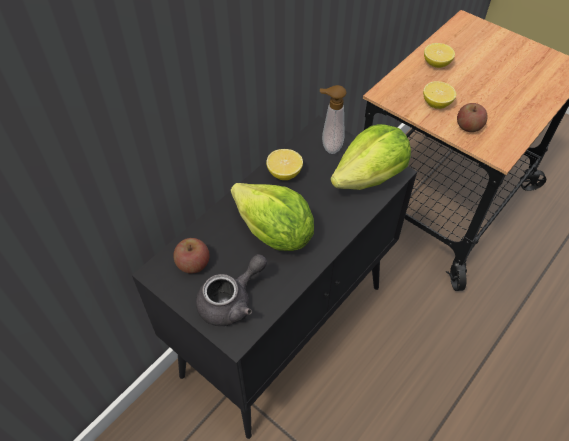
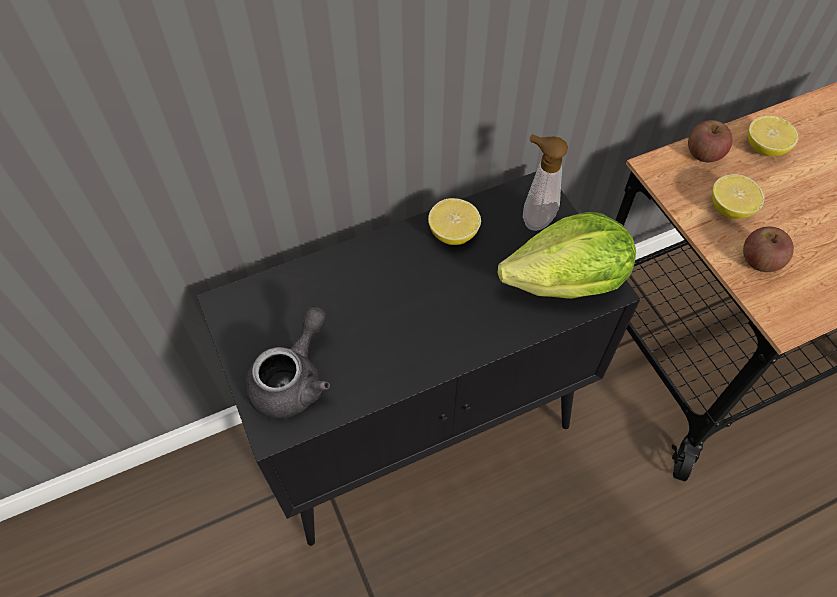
camera: 25 degrees right, 5 degrees up
(193, 264) = (274, 311): apple -> apple (704, 153)
(231, 301) = (293, 379): grey teapot -> grey teapot turned 45 degrees counterclockwise
(274, 234) = (394, 311): lettuce -> none

